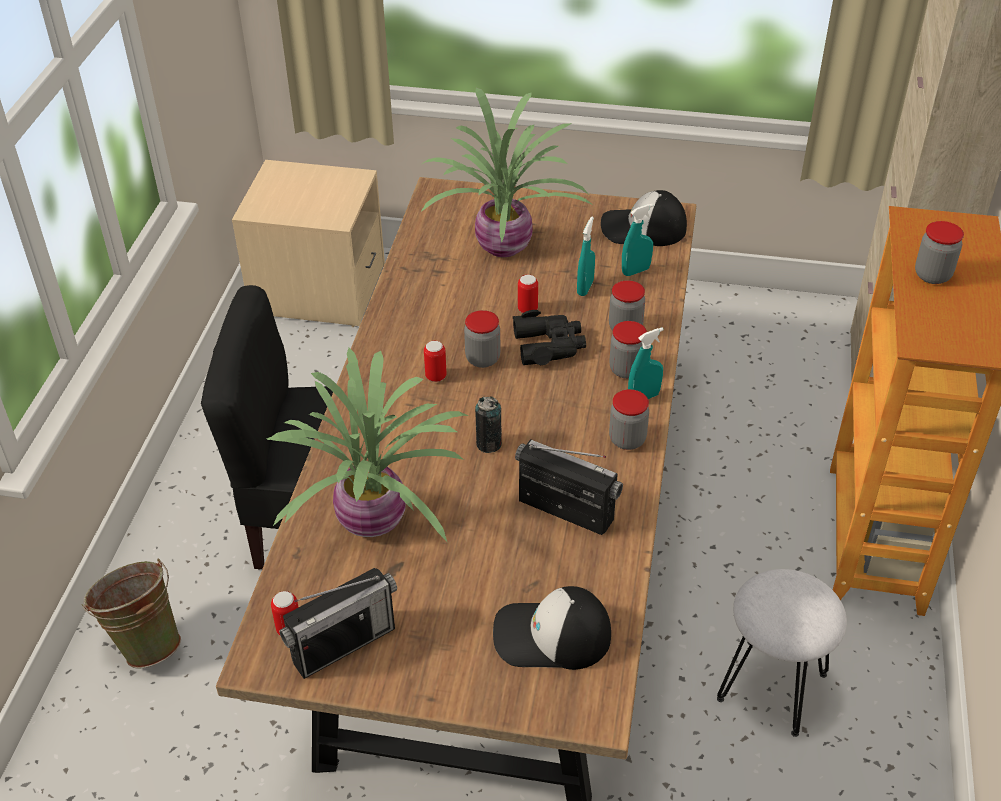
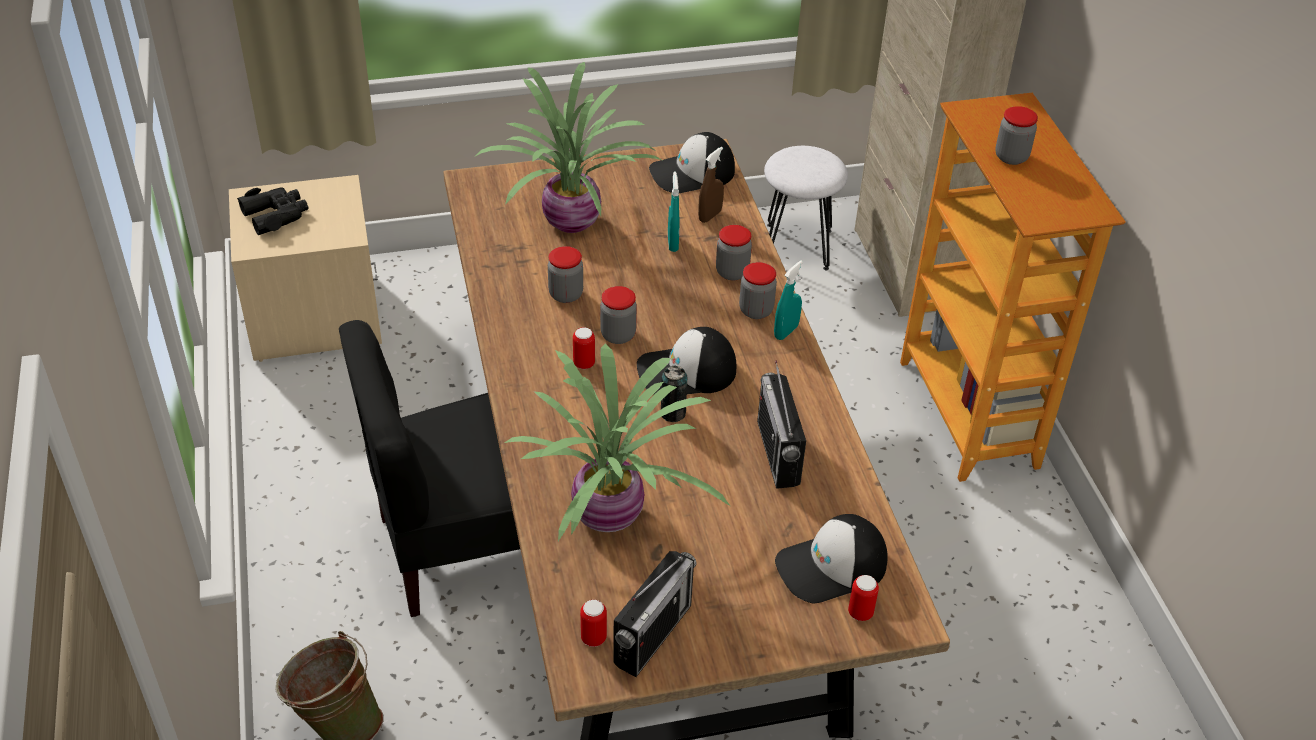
camera: 25 degrees left, 0 degrees up
(524, 409) = (686, 372): none -> cap
(527, 309) = (631, 277): can -> can (860, 613)
(549, 345) = (672, 306): black binoculars -> black binoculars (276, 215)
(565, 510) = (778, 453): radio -> radio turned 105 degrees counterclockwise
(627, 439) = (794, 374): jar -> jar (566, 294)
(636, 271) = (710, 216): turquoise spray bottle -> brown spray bottle
(771, 686) = (947, 570): white stool -> white stool (796, 246)

